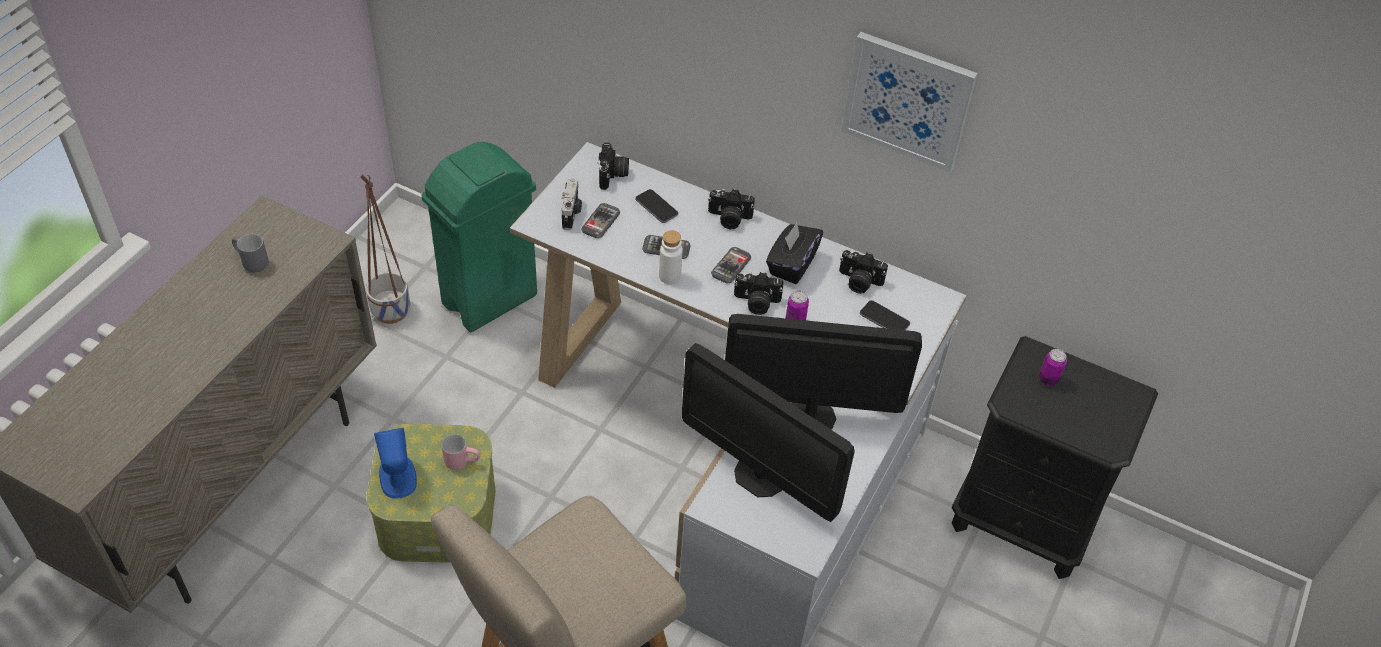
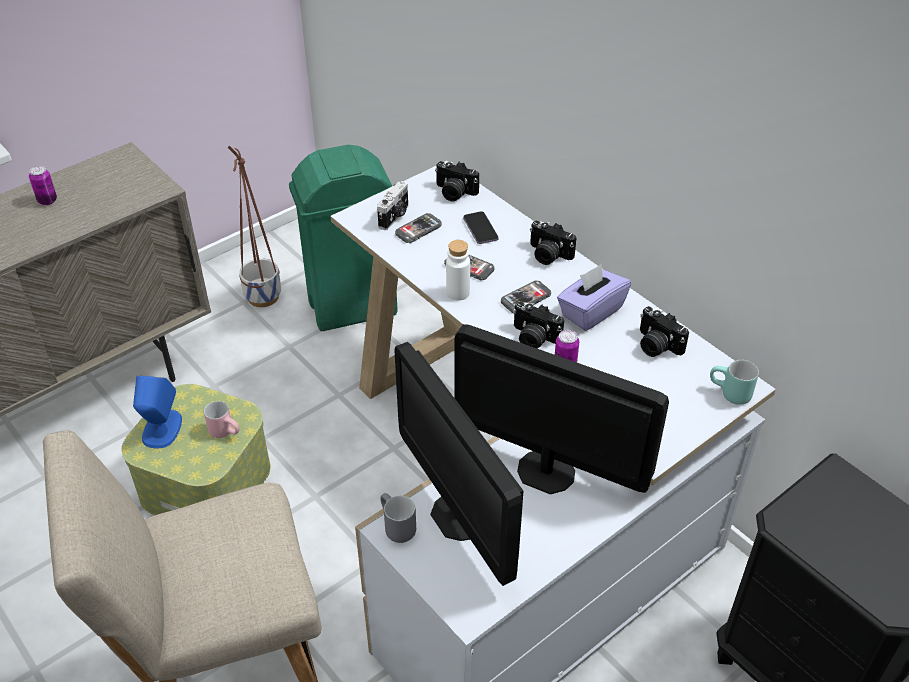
camera: 25 degrees right, 5 degrees down
(250, 263) = (84, 191): grey mug -> grey mug (394, 527)
(613, 175) = (454, 193): camera -> camera turned 90 degrees clockwise
(791, 264) = (591, 312): black tissue box -> purple tissue box
(884, 319) = (666, 389): phone -> none
(908, 101) = (731, 135): picture -> none
(934, 310) = (729, 394): none -> turquoise mug
(1048, 380) = (843, 508): can -> can (47, 201)

